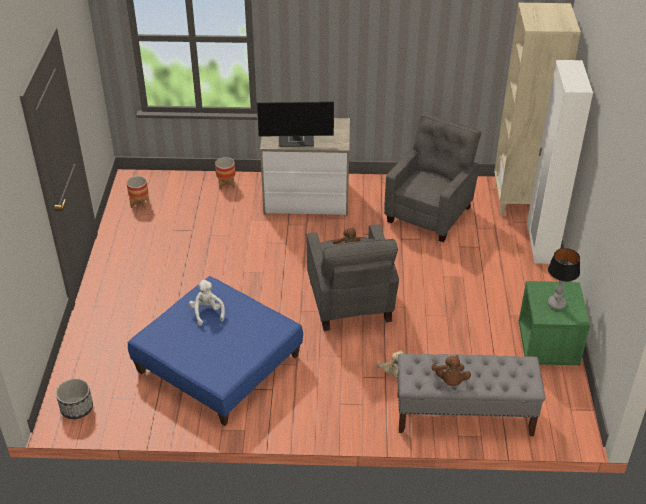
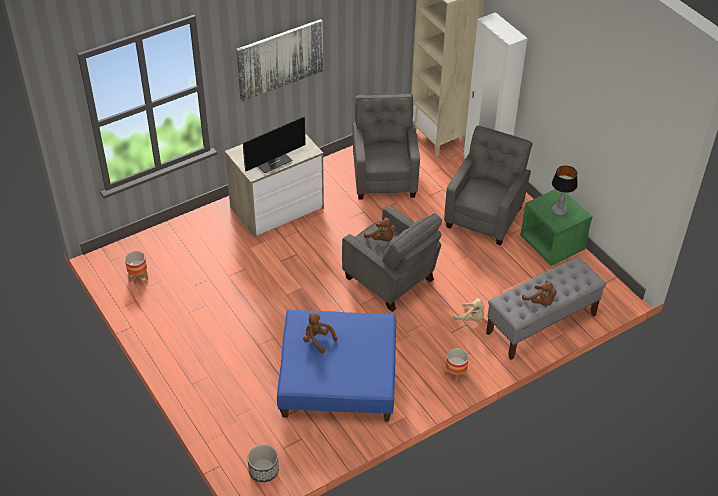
camera: 35 degrees left, 5 degrees up
(207, 313) = (317, 340): white plush toy -> brown plush toy
(226, 184) = (197, 225): planter -> planter (455, 375)
(344, 42) = (280, 59): none -> picture
(499, 288) = (485, 216): none -> grey armchair

